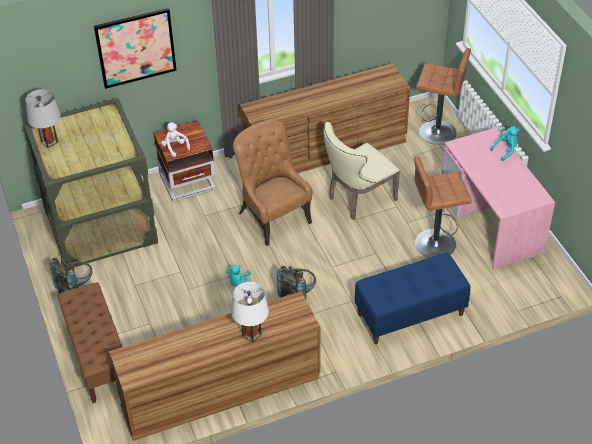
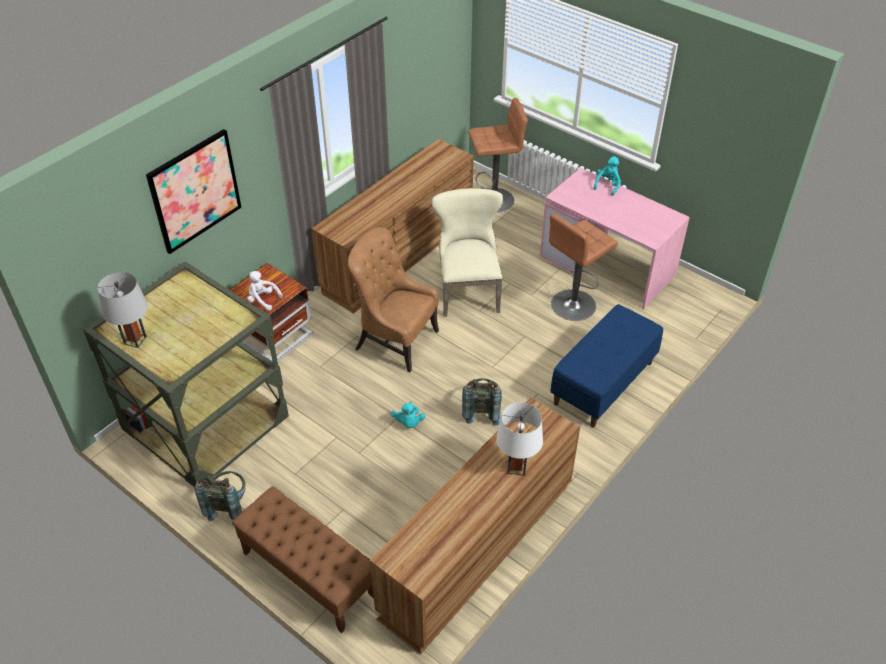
camera: 30 degrees left, 0 degrees up
(358, 199) = (467, 290): beige chair -> beige chair turned 150 degrees clockwise

